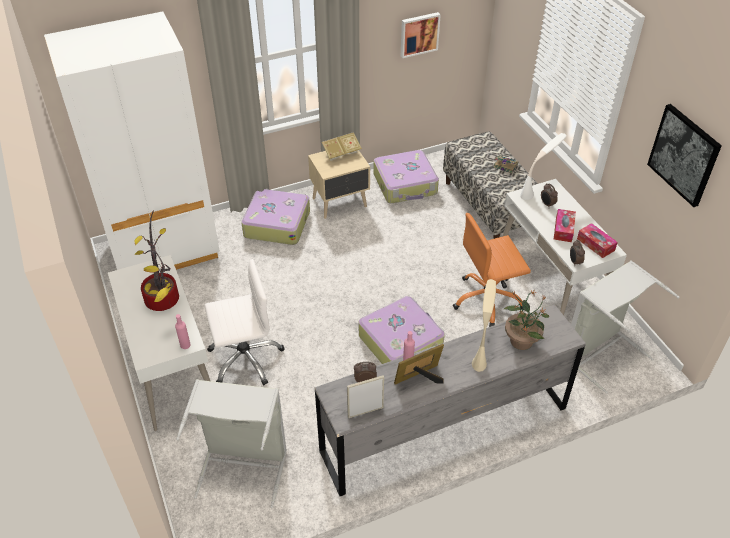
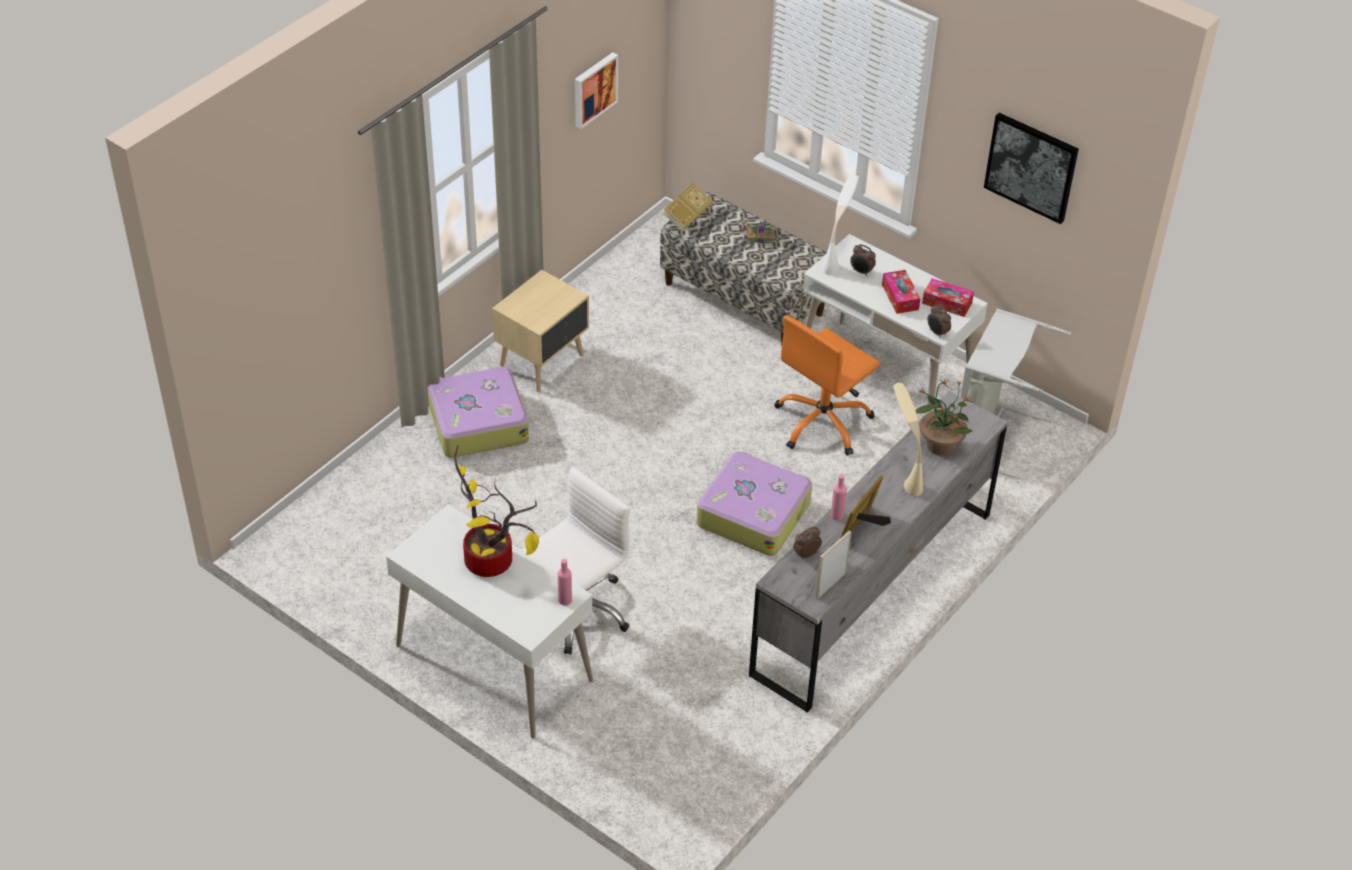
camera: 30 degrees left, 0 degrees up
(164, 250) = (347, 517): white wardrobe -> none
(244, 465) = (672, 728): grey laundry basket -> none
(341, 153) = (536, 290): book -> book (686, 217)
(405, 184) = (613, 305): suitcase -> none

